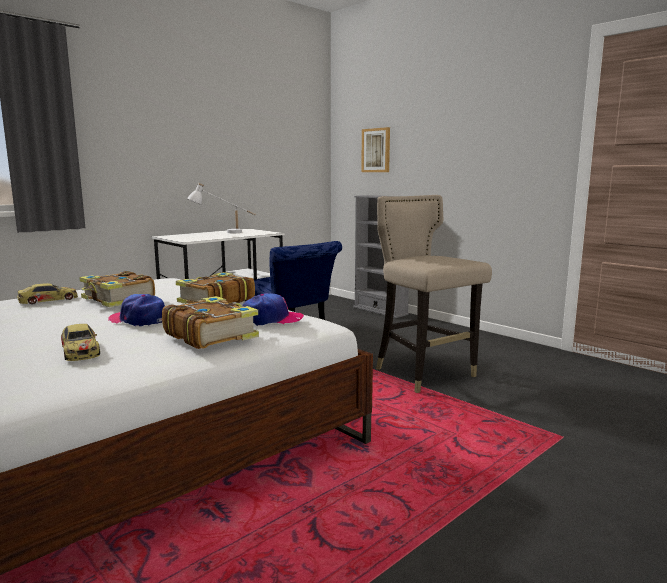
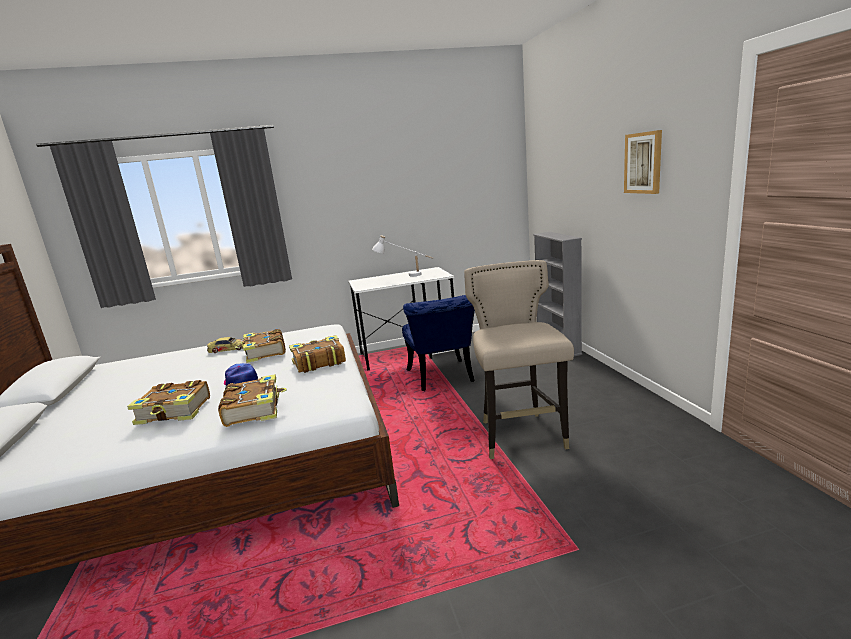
camera: 30 degrees right, 5 degrees up
(80, 350) = (175, 412): toy car -> book
(271, 319) = (316, 395): cap -> none
(376, 150) = (557, 186): picture -> picture (643, 163)

